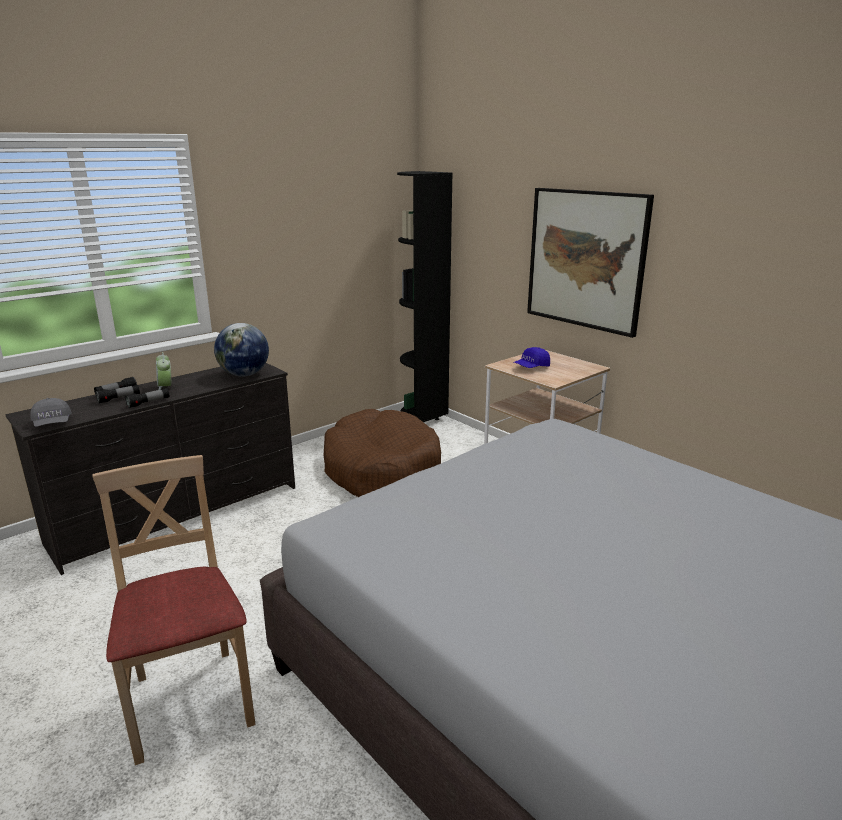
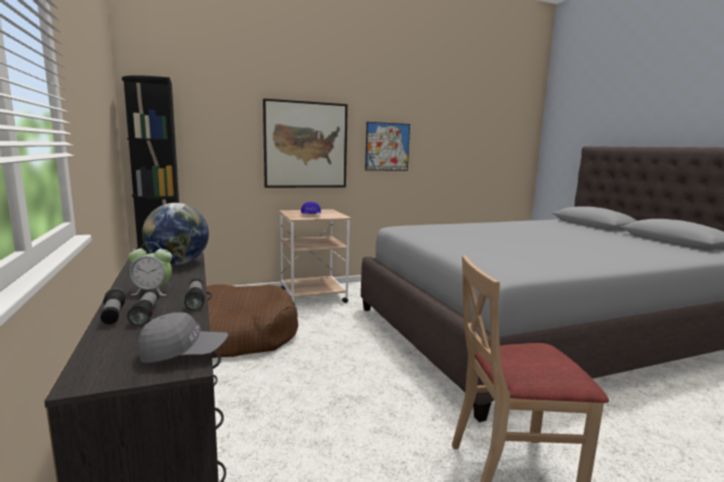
camera: 70 degrees left, 10 degrees down
(724, 278) = (387, 147): none -> picture

